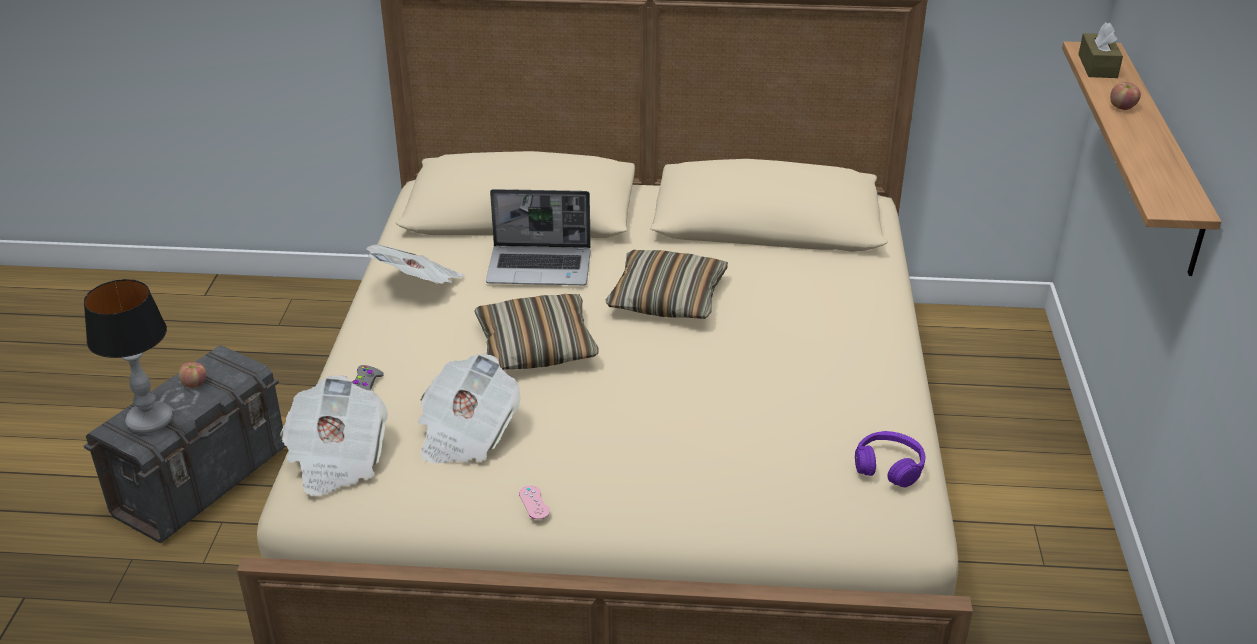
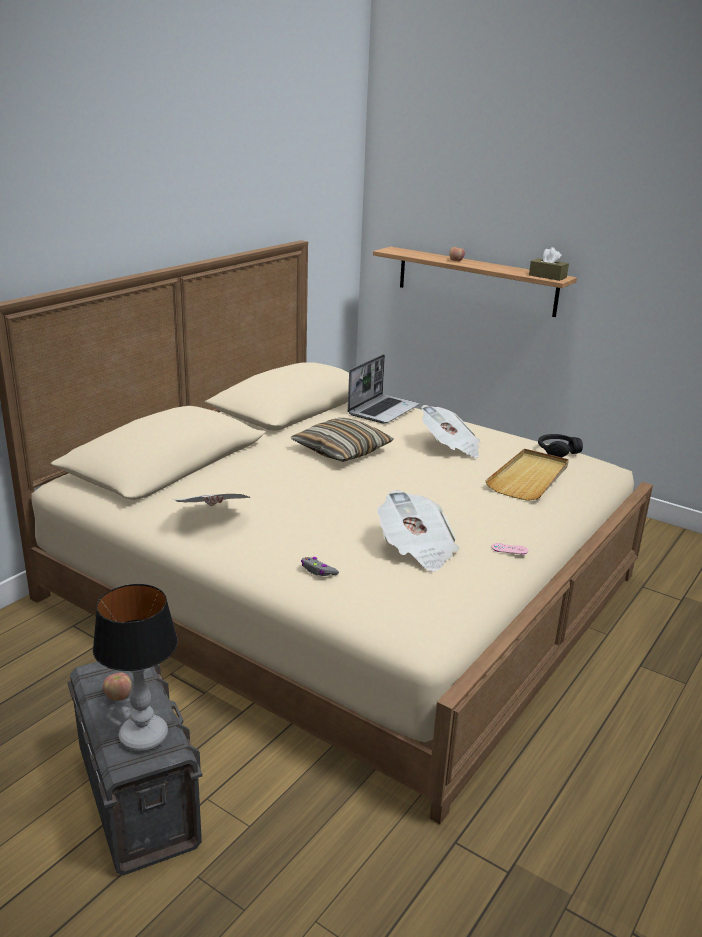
camera: 60 degrees left, 10 degrees down
(336, 459) = (395, 606): newspaper -> newspaper (450, 447)
(536, 346) = (345, 500): pillow -> none
(541, 267) = (253, 473): laptop -> laptop (383, 410)
(758, 464) = (529, 478): none -> beige tray
(889, 467) = (557, 451): purple headphones -> black headphones
(1097, 66) = (409, 253): brown tissue box -> brown tissue box (547, 276)

